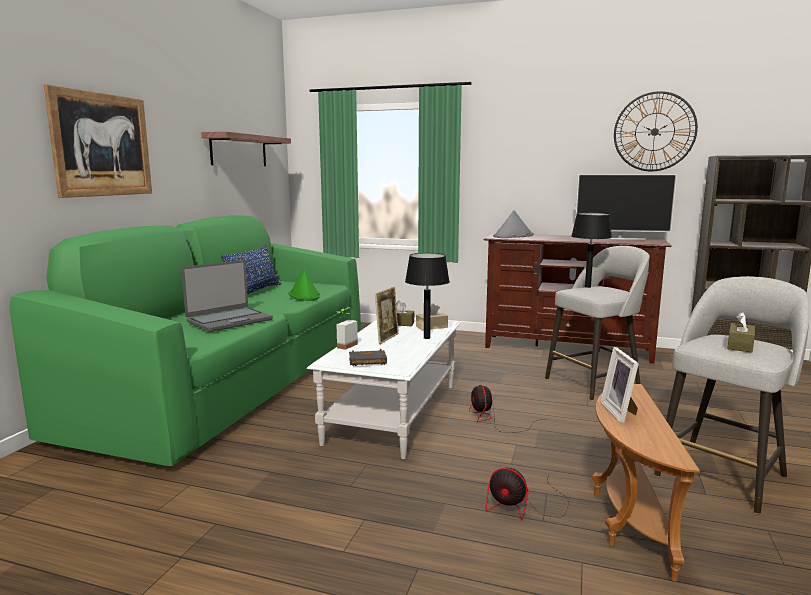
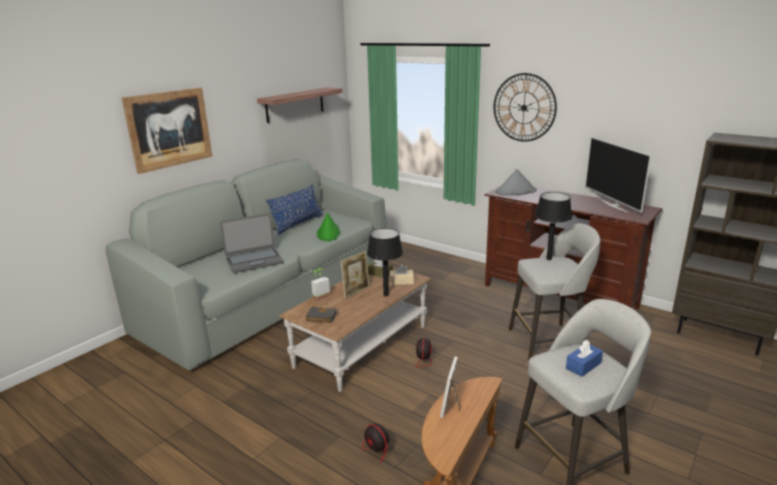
camera: 20 degrees right, 10 degrees up
(235, 381) = (272, 295): green sofa -> grey sofa
(393, 412) = (362, 346): white coffee table -> brown coffee table
(620, 238) = (613, 205): television -> television turned 45 degrees clockwise
(654, 132) = (661, 102): wall clock -> wall clock (524, 107)
(740, 345) = (583, 365): brown tissue box -> blue tissue box

